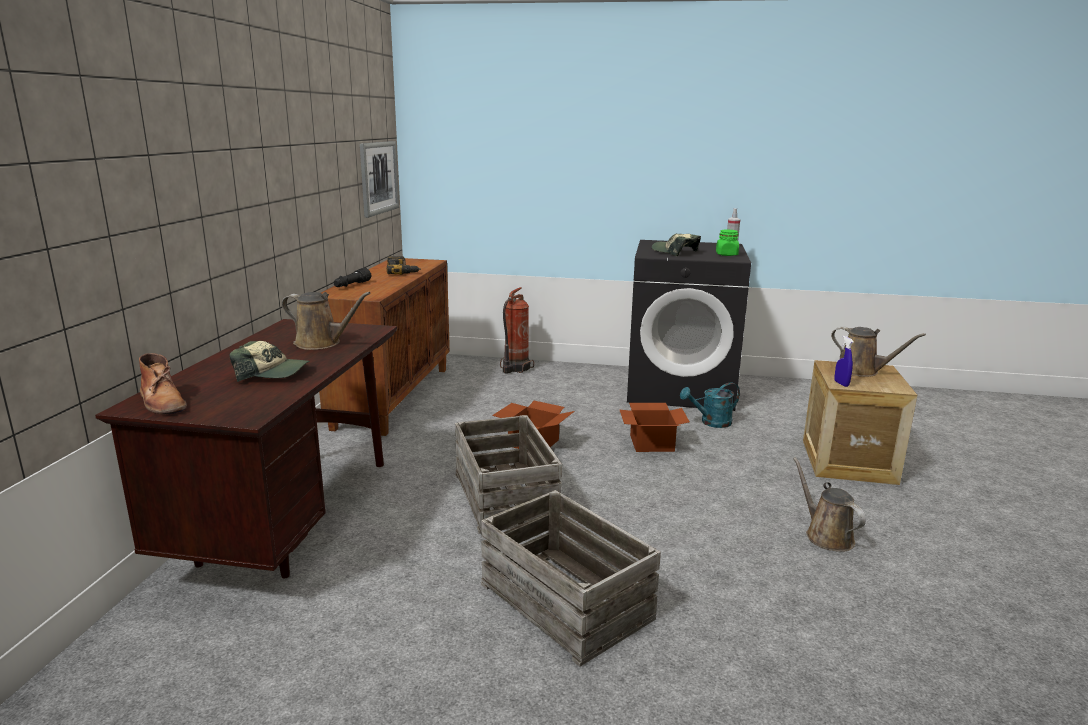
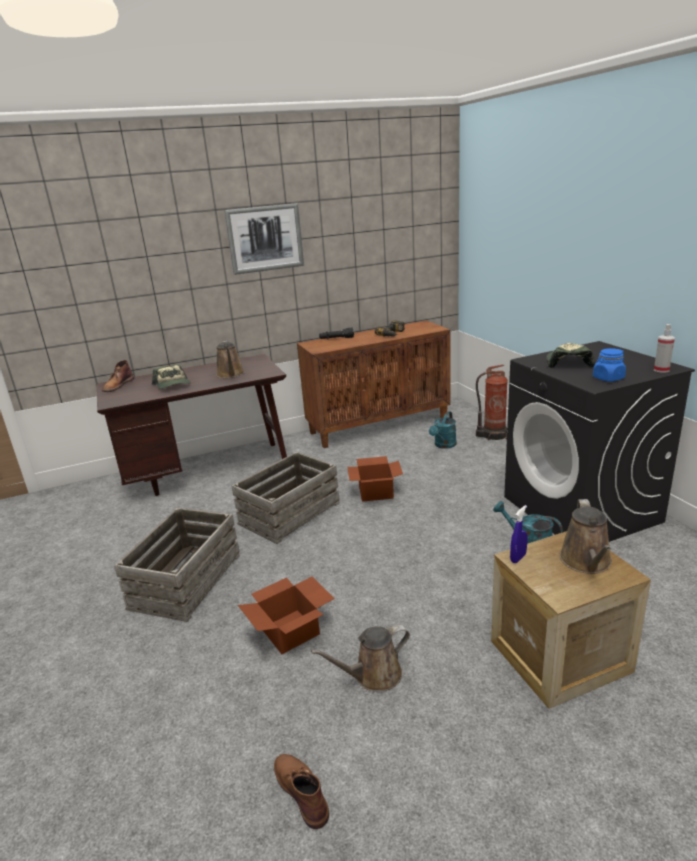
camera: 60 degrees right, 5 degrees up
(378, 177) = (418, 256): picture -> picture (265, 238)
(496, 389) = (443, 445): none -> turquoise watering can
(652, 443) = (442, 535): cardboard box -> cardboard box (292, 631)
(726, 254) = (608, 378): green jar -> blue jar
(826, 535) = (373, 675): brown watering can -> brown watering can turned 150 degrees counterclockwise
(950, 611) = (301, 790): none -> brown boot

